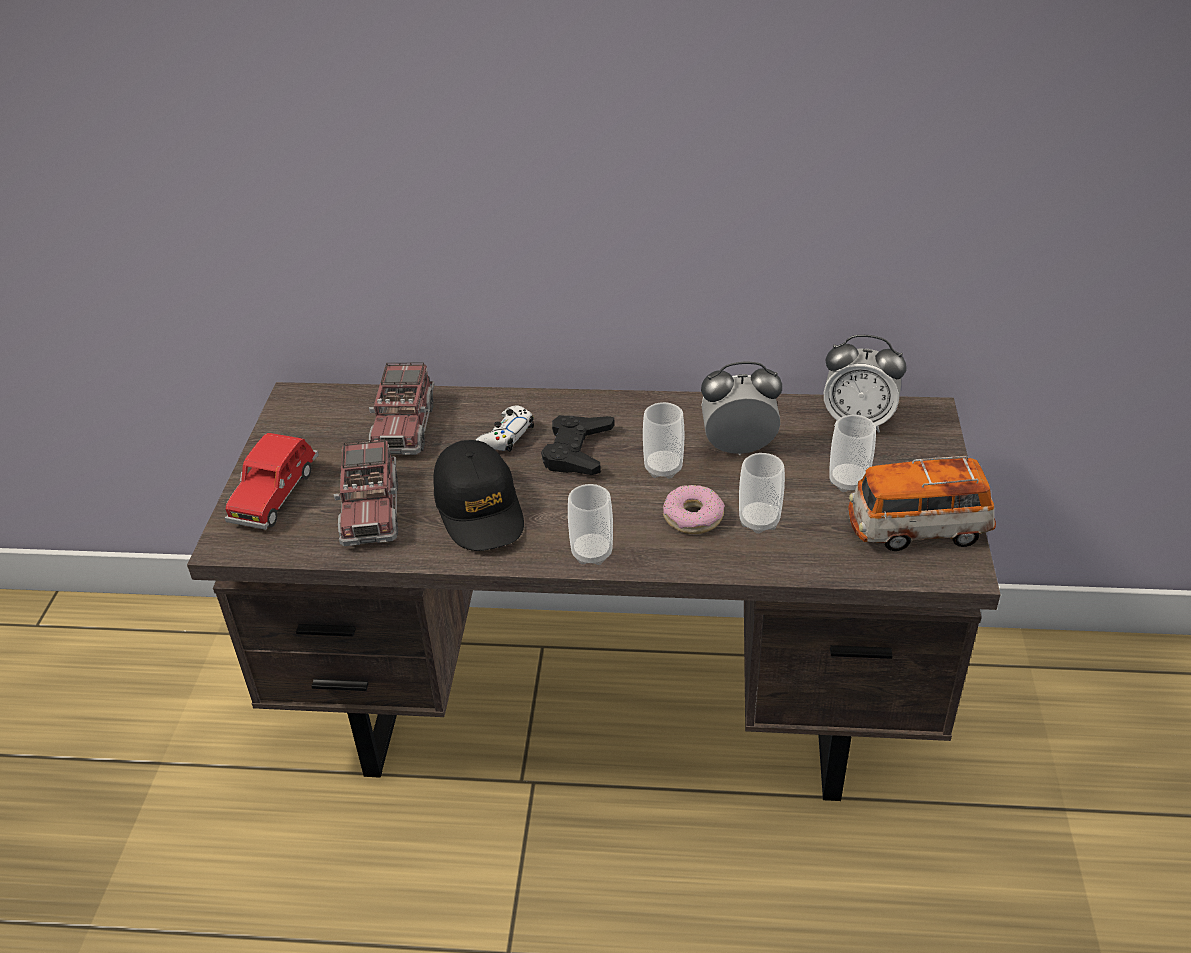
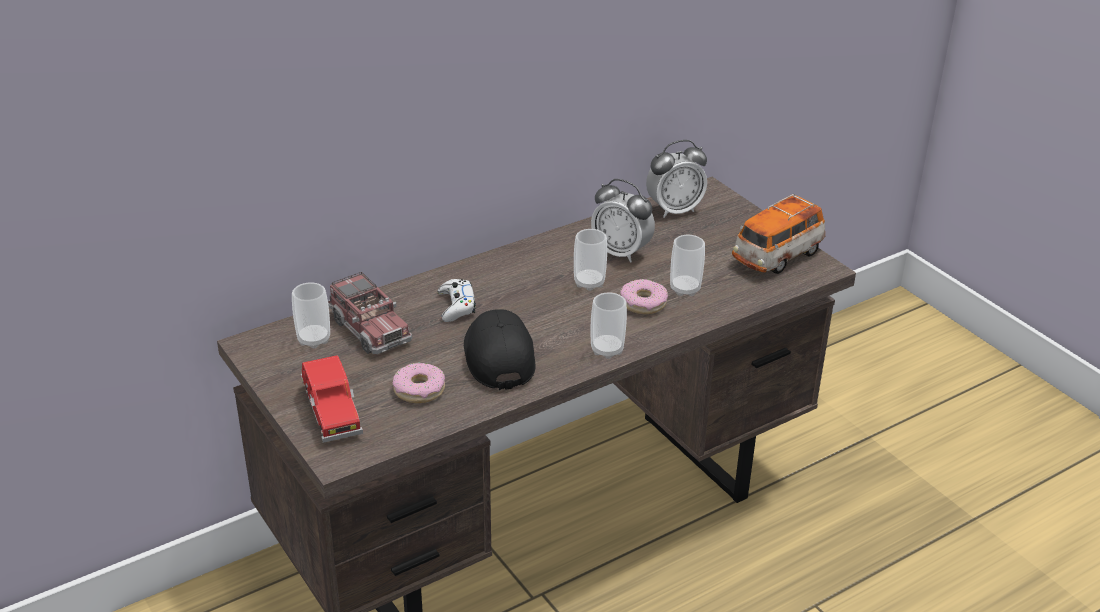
camera: 40 degrees left, 5 degrees down
(370, 509) = (419, 390): toy truck -> donut
(479, 508) = (498, 356): black cap -> black cap turned 135 degrees counterclockwise
(577, 451) = (519, 295): black game controller -> none
(738, 447) = (621, 252): alarm clock -> alarm clock turned 105 degrees counterclockwise
(848, 481) = (709, 246): cup -> cup (314, 339)

